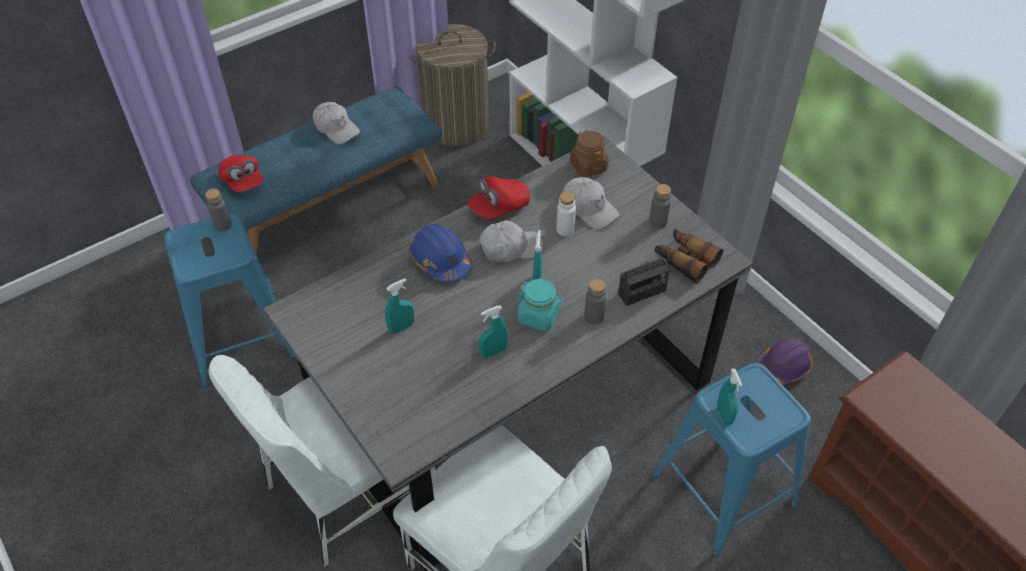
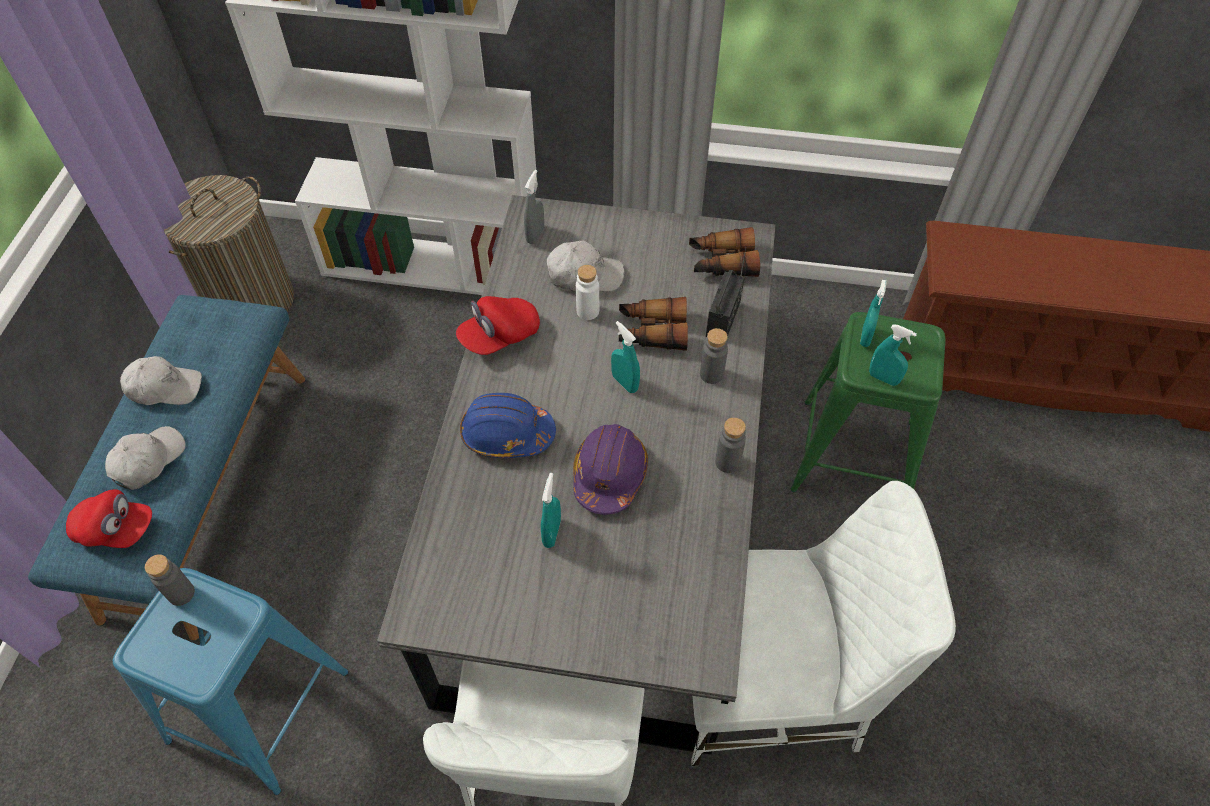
camera: 45 degrees left, 5 degrees up
(493, 352) = (667, 482): turquoise spray bottle -> turquoise spray bottle (865, 337)
(499, 207) = (499, 336): red cap -> red cap turned 45 degrees clockwise
(510, 248) = (558, 368): white cap -> white cap (148, 461)
(539, 316) = (665, 413): turquoise jar -> none
(588, 166) = (535, 235): brown jar -> grey spray bottle
(589, 267) = (652, 331): none -> binoculars
(657, 222) = (659, 244): grey bottle -> grey bottle (727, 462)
(723, 490) = (853, 456): blue stool -> green stool
(783, 367) = (785, 316): purple hard hat -> purple hard hat (609, 474)

